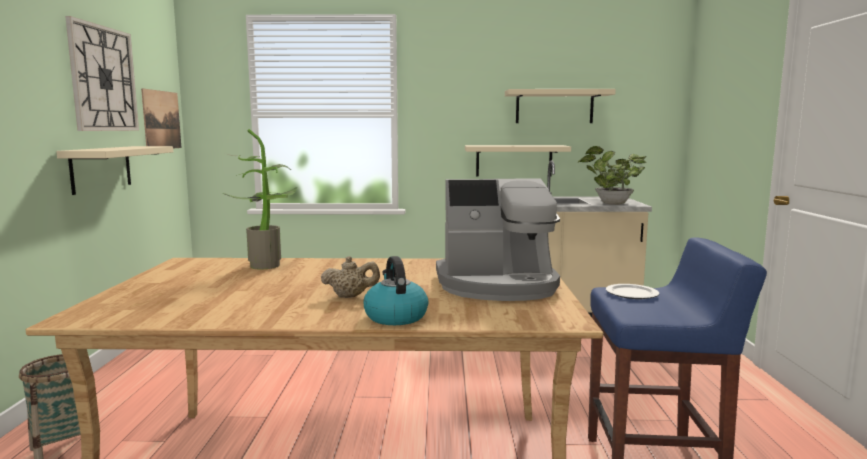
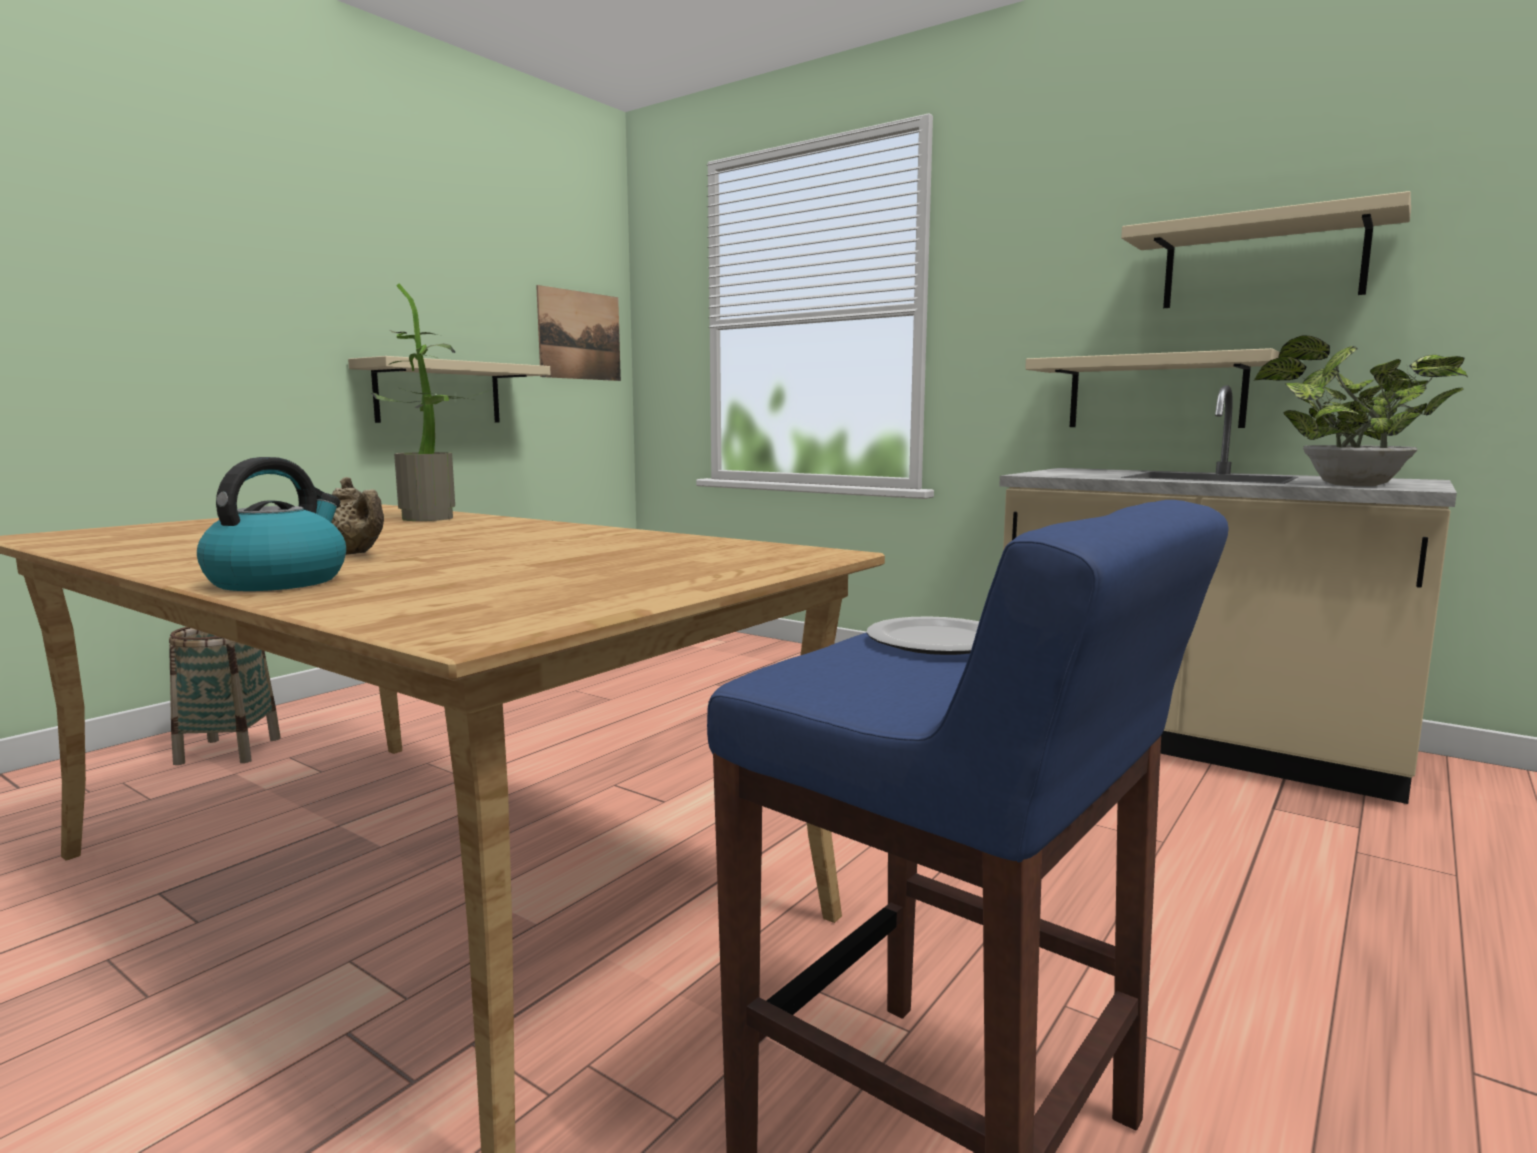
camera: 35 degrees right, 0 degrees up
(103, 79) = (454, 266): wall clock -> none
(497, 285) = (613, 571): coffee machine -> none

